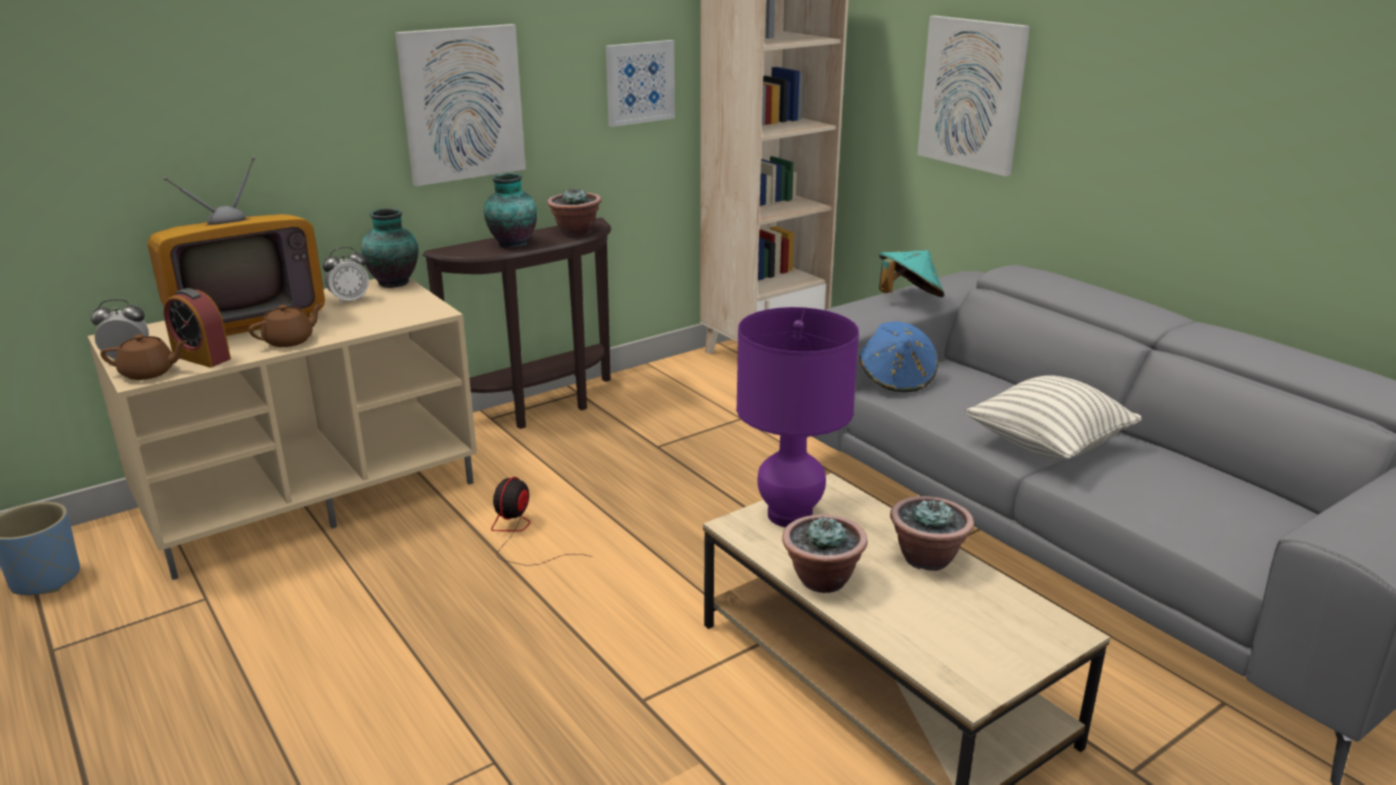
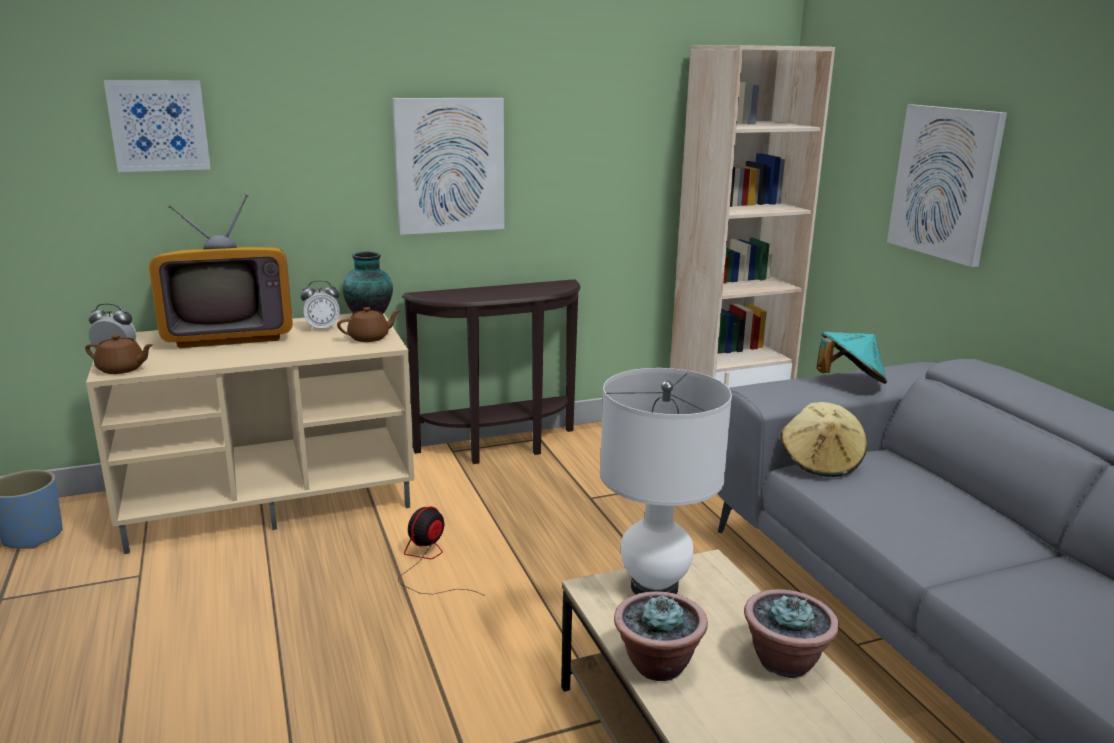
camera: 15 degrees right, 5 degrees down
(201, 357) = (171, 361): alarm clock -> none
(290, 341) = (250, 356): brown teapot -> brown teapot (369, 338)
(512, 244) = (481, 294): vase -> none
(575, 232) = (544, 289): potted plant -> none
(639, 82) = (622, 159): picture -> picture (159, 126)
(790, 516) = (654, 588): purple table lamp -> white table lamp
(896, 379) = (820, 462): blue hat -> beige hat
(1047, 446) = (967, 556): pillow -> none

